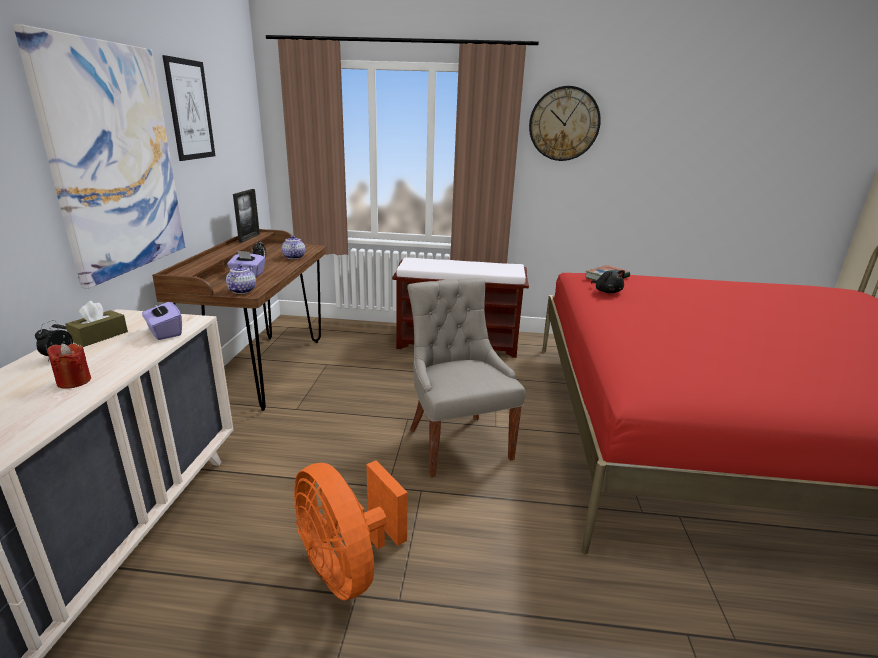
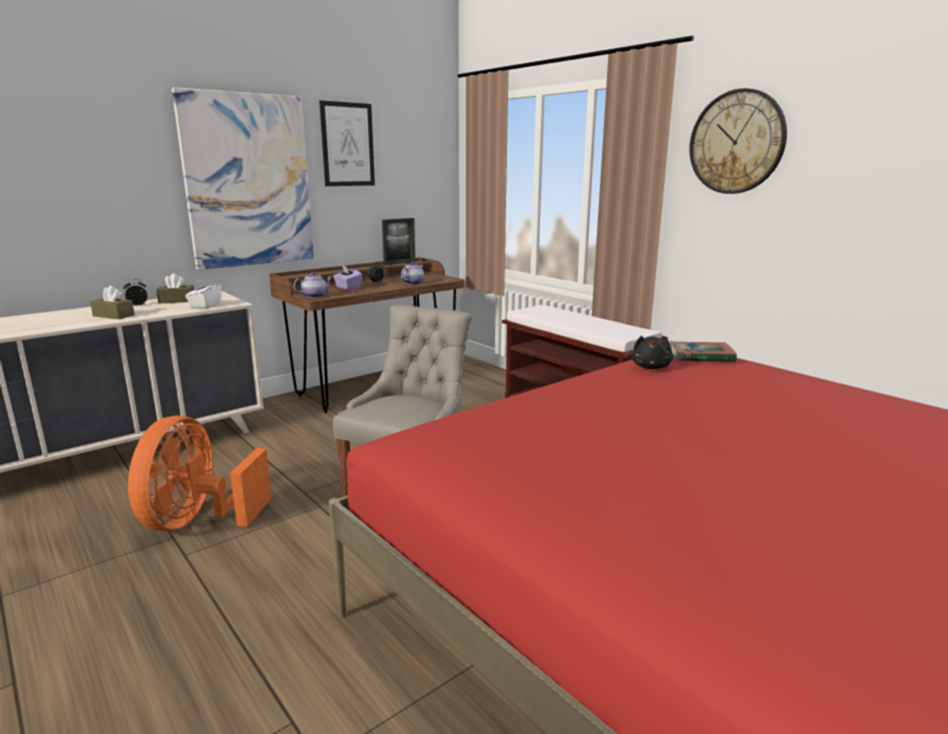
camera: 45 degrees right, 5 degrees down
(74, 381) = (113, 315): red candle -> brown tissue box
(164, 332) = (205, 305): purple tissue box -> white tissue box

